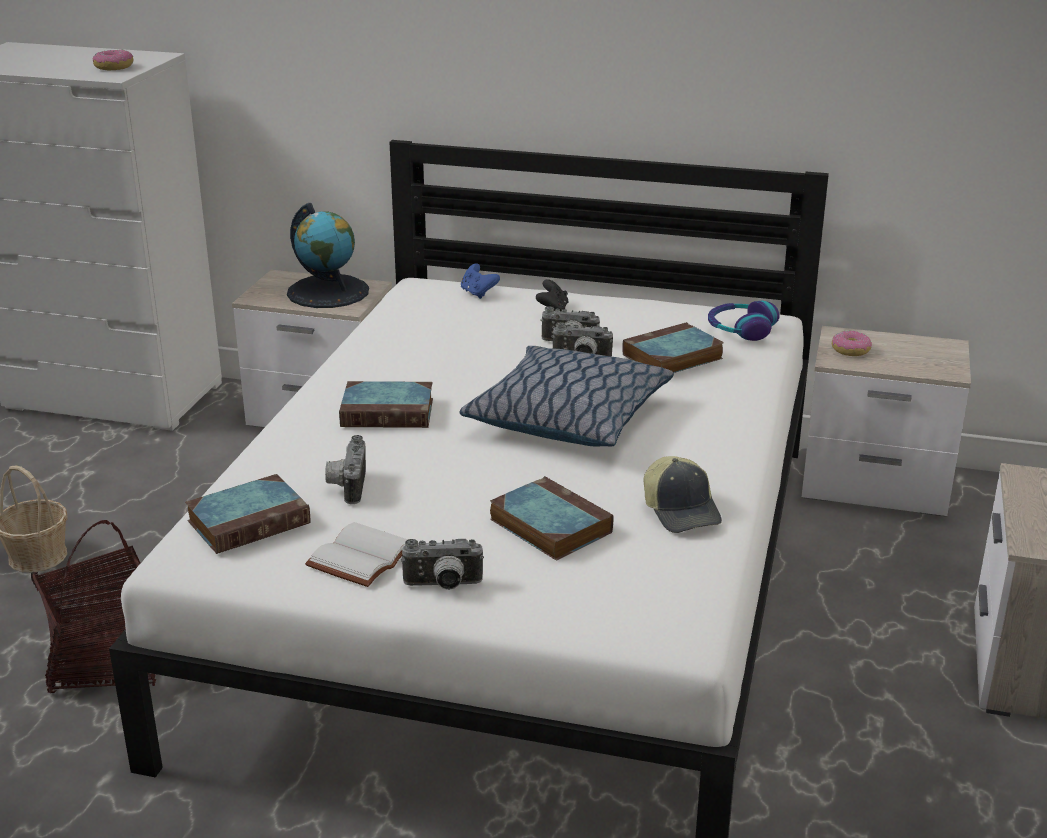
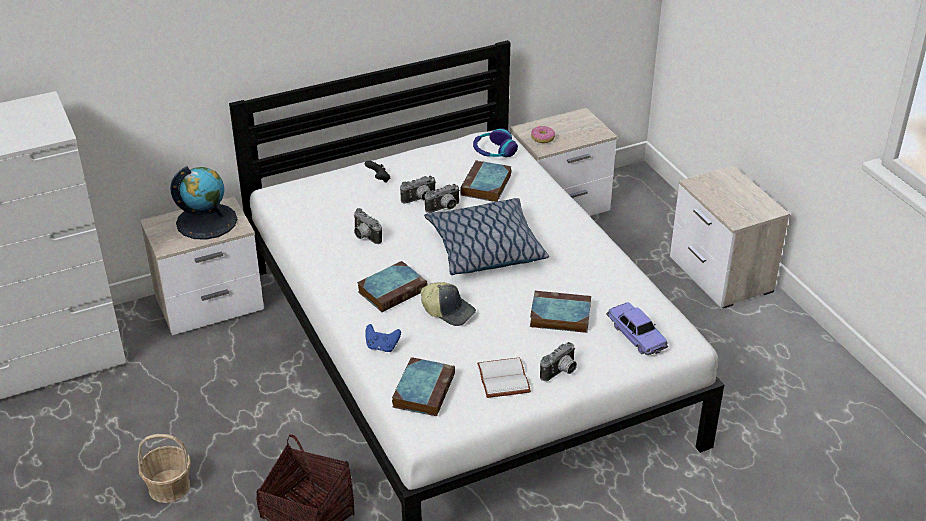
camera: 40 degrees left, 10 degrees up
(114, 67) = (38, 124): donut -> none
(346, 486) = (439, 345): camera -> camera (364, 236)
(478, 293) = (321, 185): blue game controller -> blue game controller (382, 347)
(621, 596) = (636, 335): none -> toy car
(682, 511) = (603, 277): cap -> cap (448, 311)

